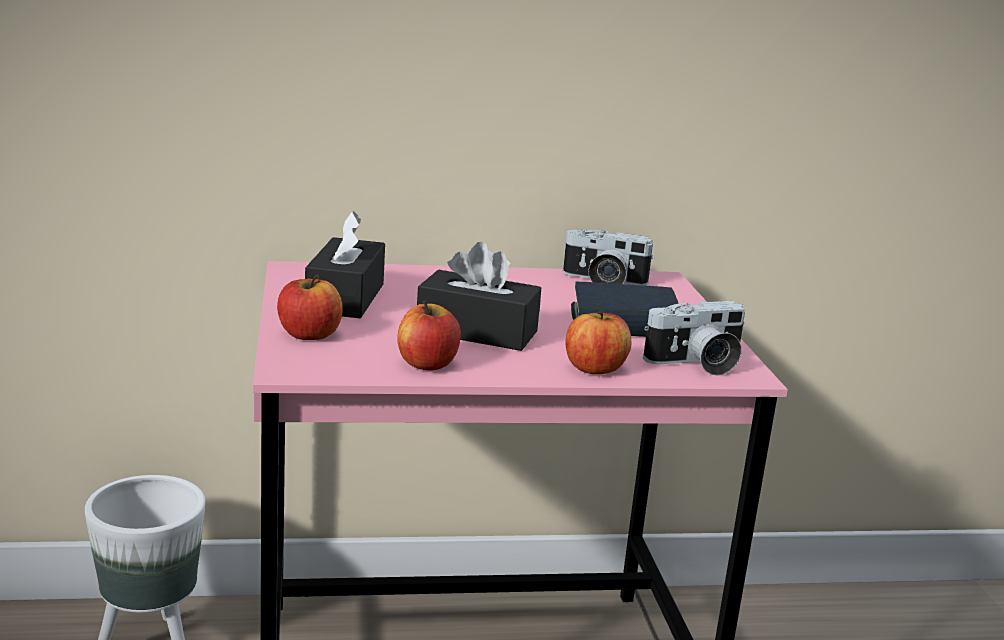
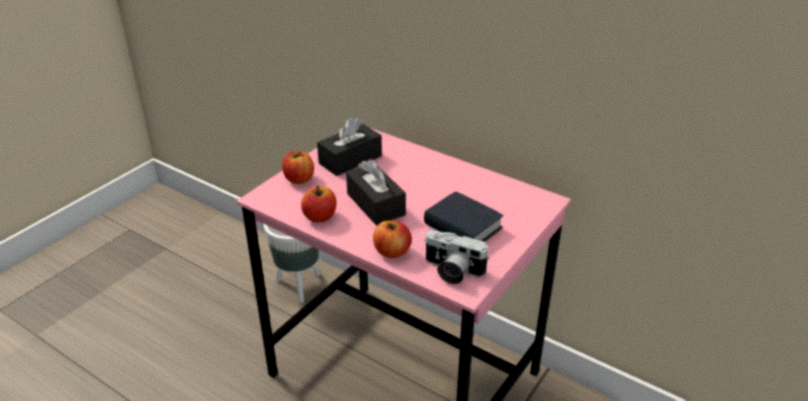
camera: 45 degrees right, 15 degrees up
(603, 282) = (504, 192): camera -> none

